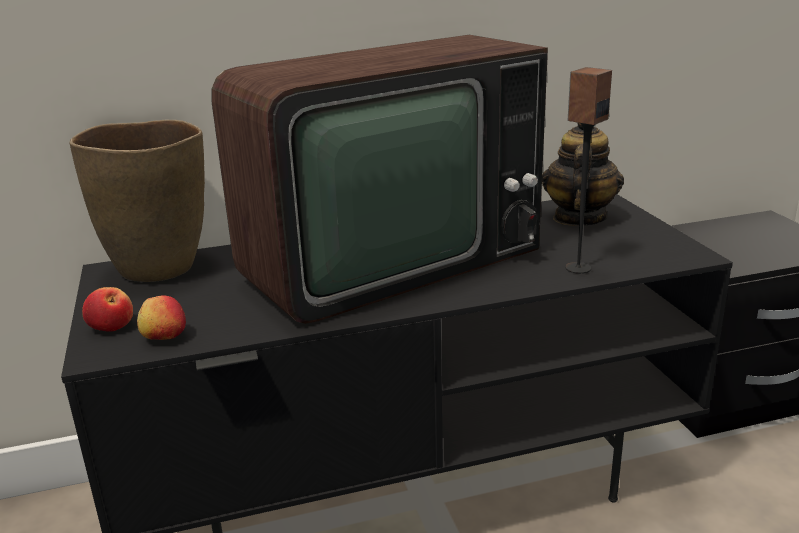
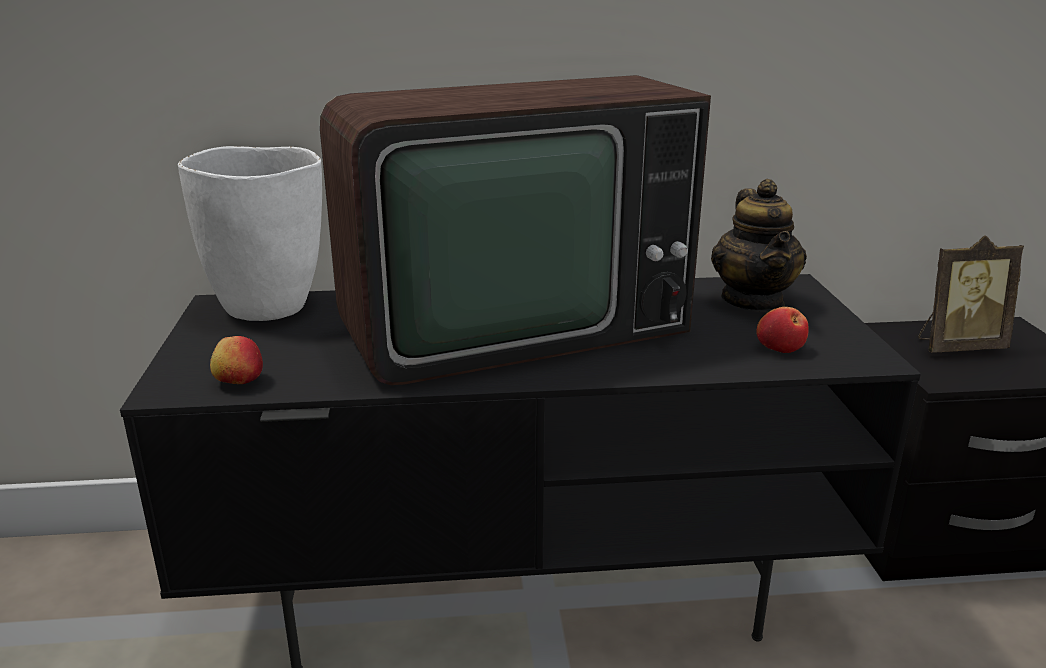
camera: 10 degrees right, 0 degrees up
(111, 326) = (192, 363): apple -> apple (780, 348)
(159, 267) = (269, 306): brown vase -> white vase
(577, 268) = (725, 359): speaker -> none
(578, 218) = (753, 301): teapot -> teapot turned 150 degrees clockwise
(734, 239) = (957, 346): none -> picture frame

